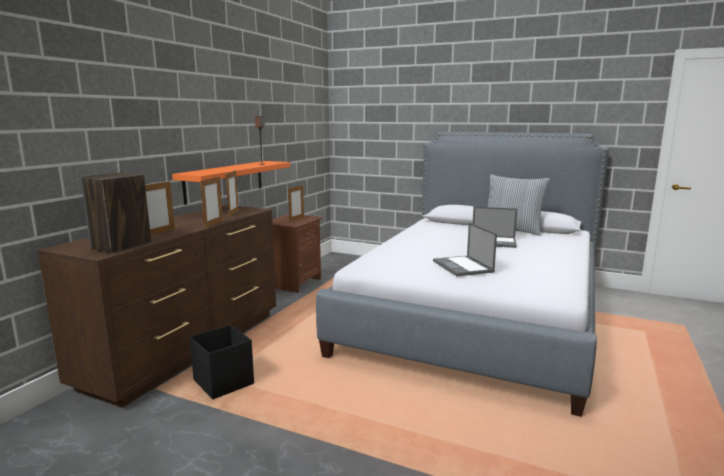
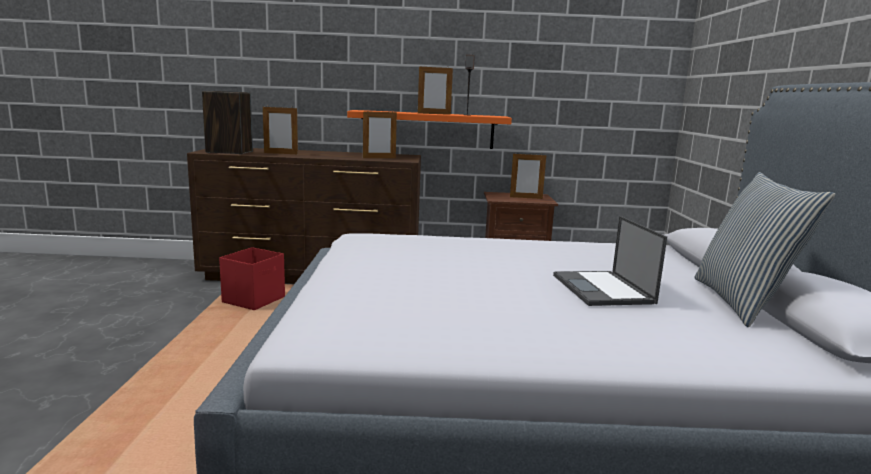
camera: 65 degrees right, 0 degrees up
(213, 224) = (324, 157): picture frame -> picture frame (434, 114)
(223, 382) = (255, 300): black storage box -> red storage box
(463, 266) = (409, 275): laptop -> none

